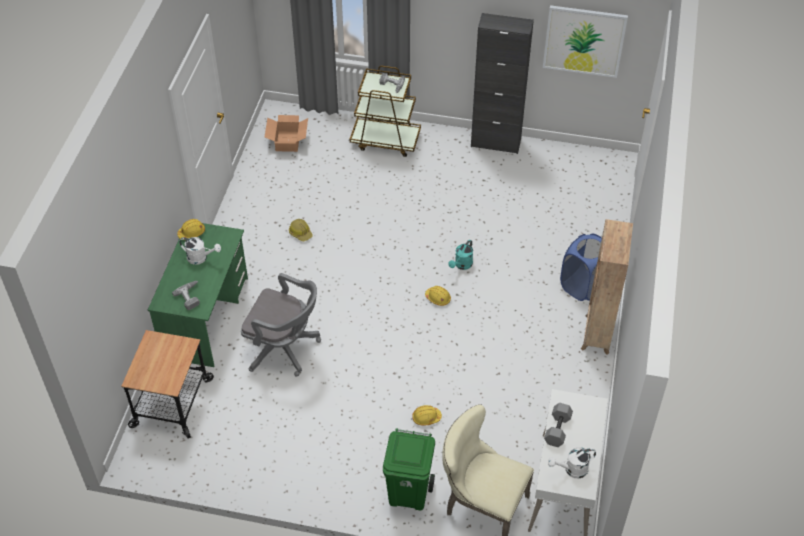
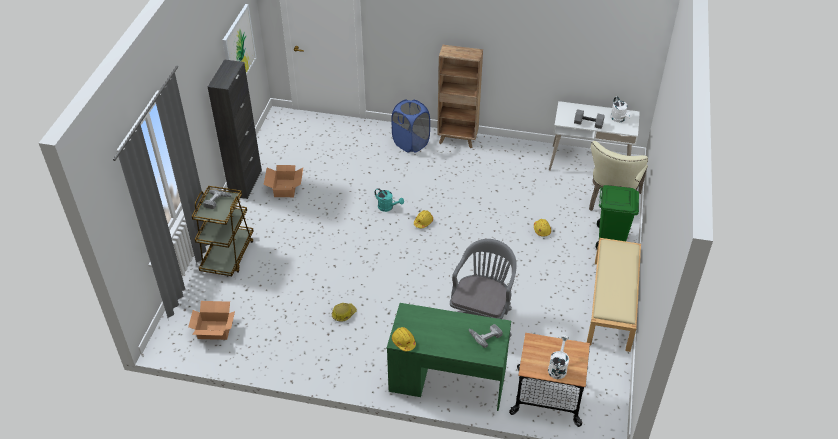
camera: 90 degrees left, 5 degrees down
(200, 258) = (436, 332): white watering can -> white watering can (558, 367)
(297, 481) = (612, 305): none -> beige bench
(489, 175) = (285, 188): none -> cardboard box

